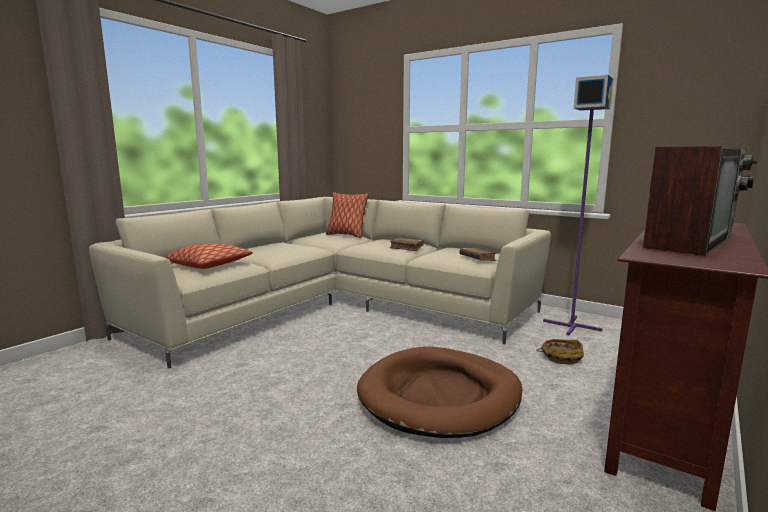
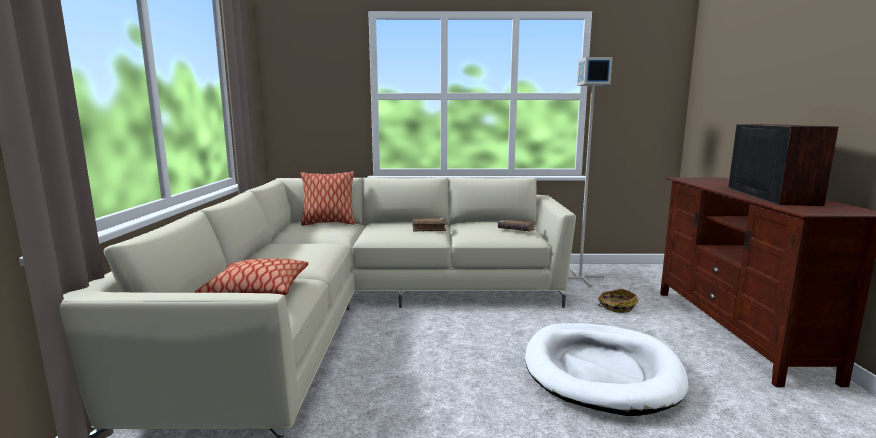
camera: 35 degrees left, 0 degrees up
(440, 396) = (601, 371): brown dog bed -> white dog bed
(571, 325) = (579, 278): purple floor lamp -> grey floor lamp

